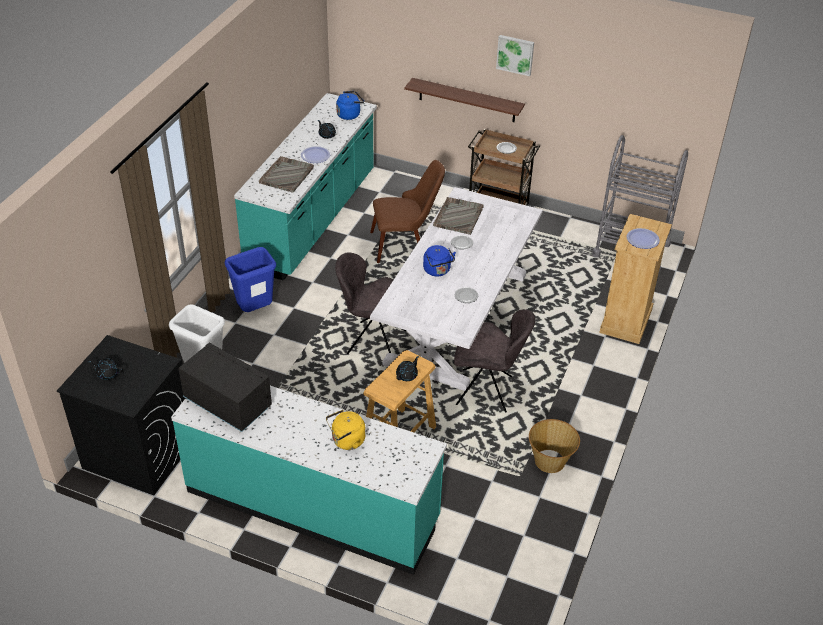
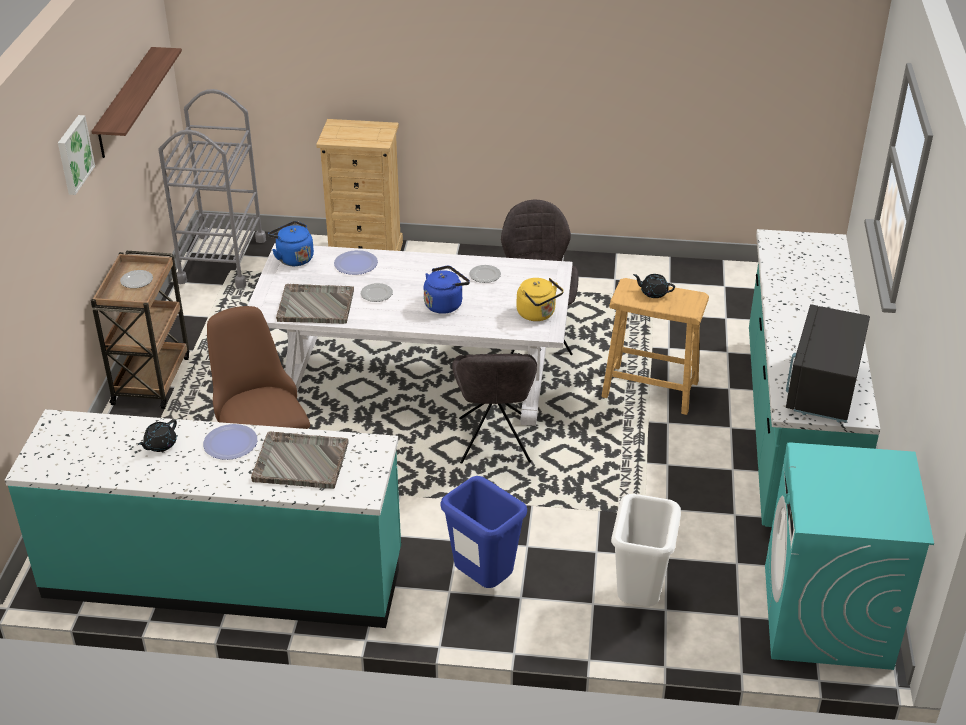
camera: 105 degrees left, 5 degrees down
(107, 373) = (865, 502): black teapot -> none
(138, 453) = (827, 617): black washing machine -> turquoise washing machine
(346, 441) = (807, 289): yellow kettle -> yellow kettle (538, 314)
(349, 114) = (84, 433): blue kettle -> blue kettle (293, 258)
(467, 100) = (65, 285): shelf -> shelf (125, 103)
(550, 461) = (617, 281): basket -> none
(642, 239) = (366, 133): plate -> plate (356, 264)

